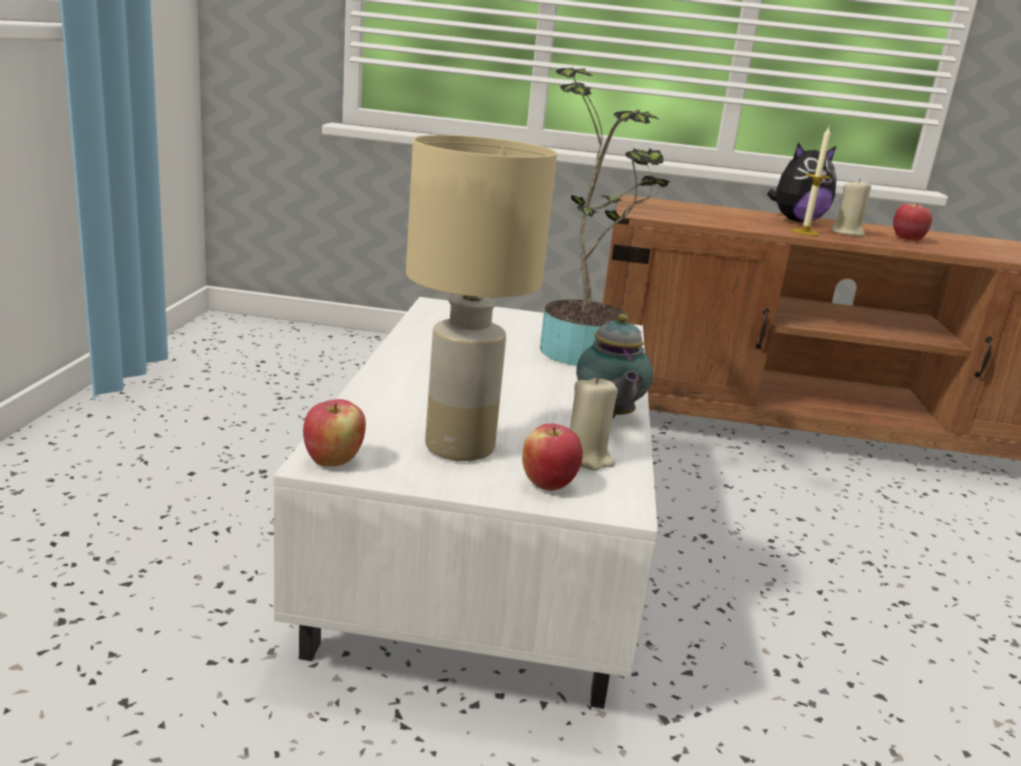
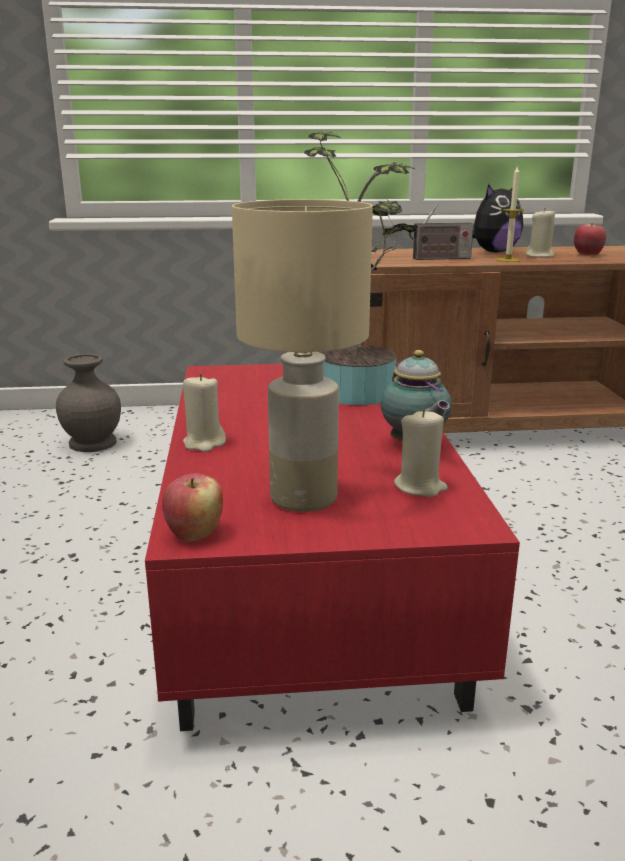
camera: 10 degrees left, 0 degrees up
(325, 363) = (92, 443): none -> grey vase
(391, 376) = (204, 443): none -> beige candle
(490, 540) = (308, 577): white coffee table -> red coffee table
(548, 484) = (401, 517): apple -> none
(725, 220) = (439, 258): none -> radio

